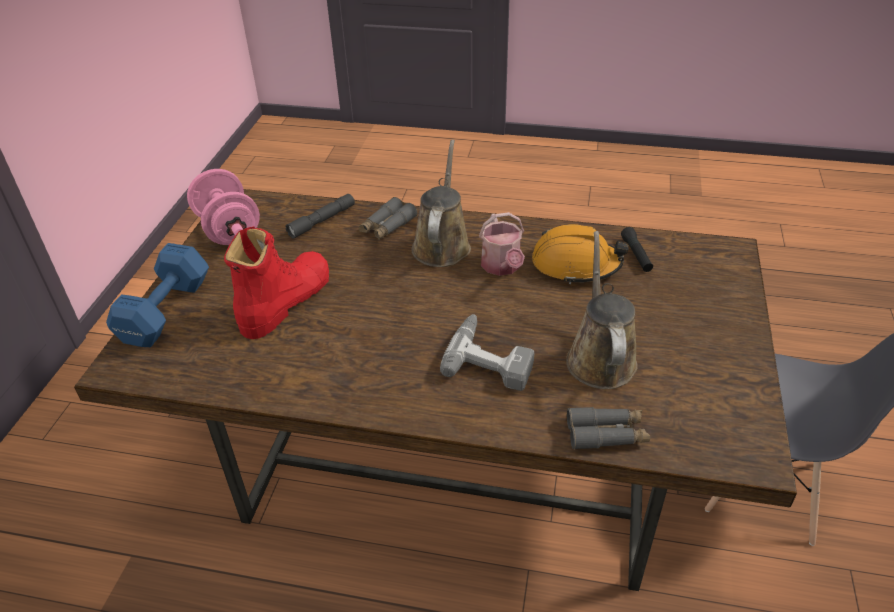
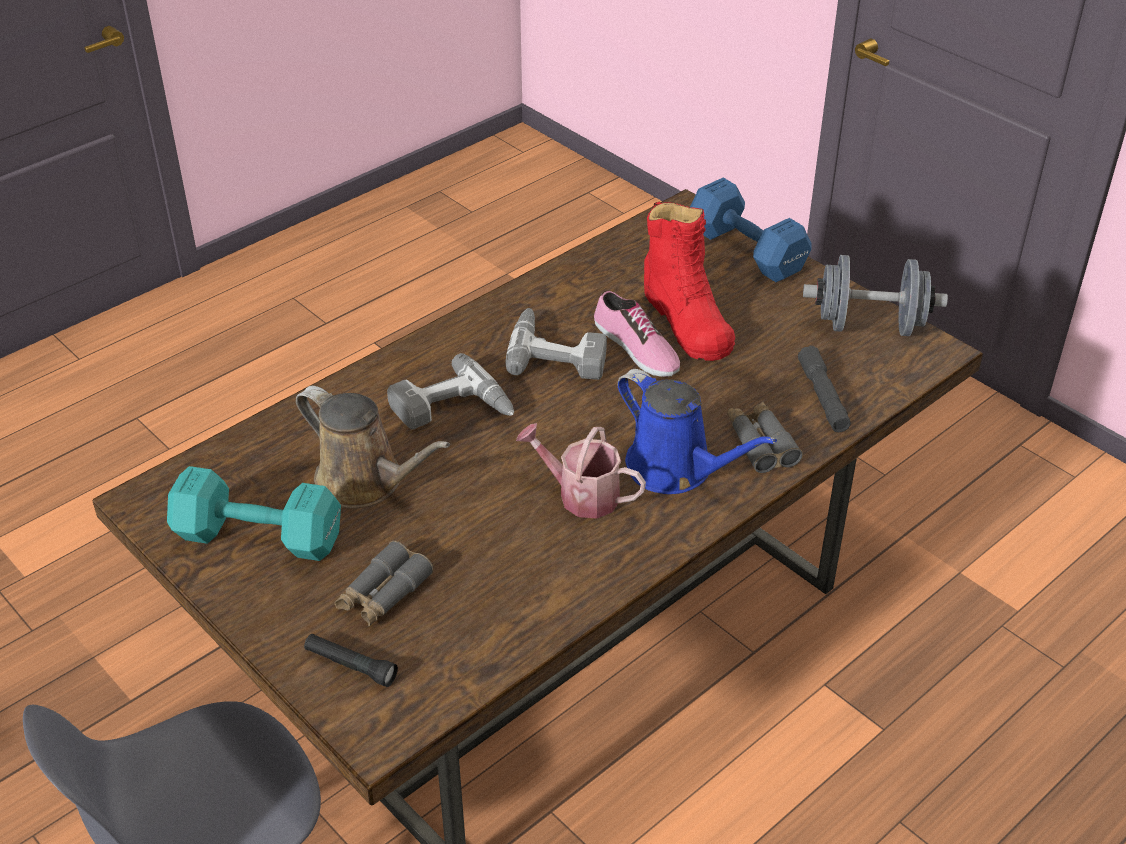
camera: 125 degrees right, 0 degrees up
(228, 229) = (869, 325): pink dumbbell -> grey dumbbell
(338, 310) = (635, 348): none -> shoe
(377, 342) = (558, 352): none -> power drill
(442, 244) = (676, 469): brown watering can -> blue watering can
(576, 265) = (518, 558): orange hard hat -> none
(606, 434) = (284, 428): grey binoculars -> grey binoculars (383, 594)
(636, 255) = (474, 627): black flashlight -> black flashlight (350, 666)
(701, 376) = (256, 535): none -> turquoise dumbbell

